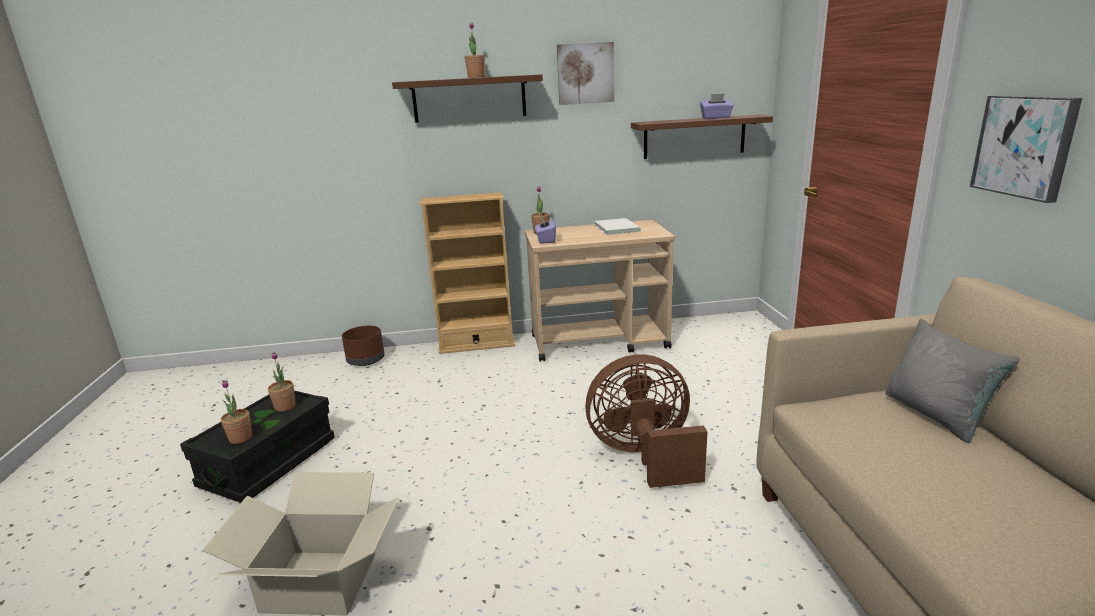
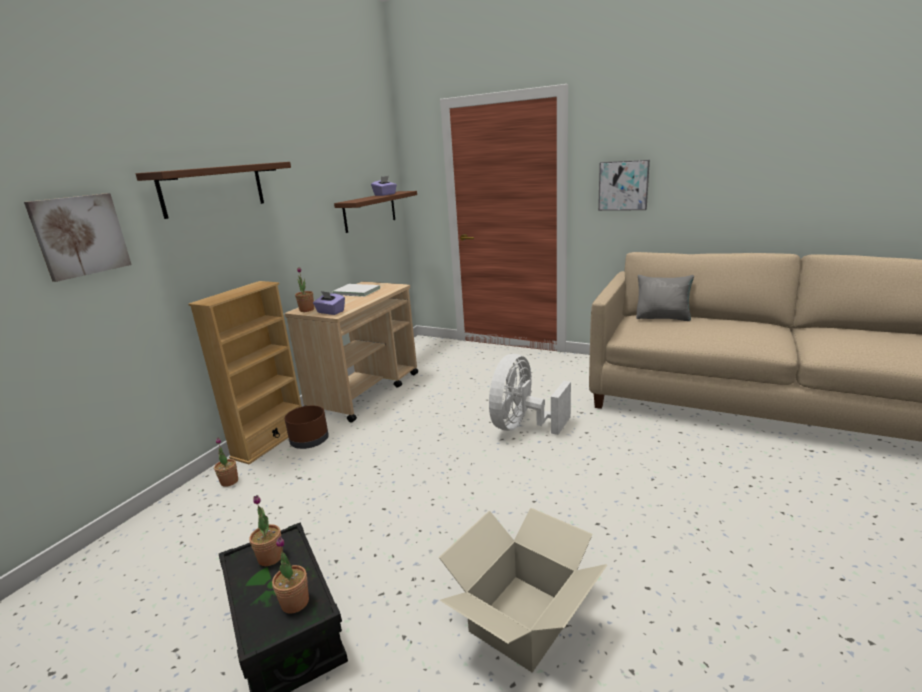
camera: 55 degrees left, 0 degrees up
(366, 360) = (177, 512): brown planter -> brown planter (309, 441)
(476, 77) = (231, 165): potted plant -> potted plant (229, 481)
(585, 73) = (299, 162): picture -> picture (80, 235)
(644, 456) = (522, 426): brown fan -> white fan

